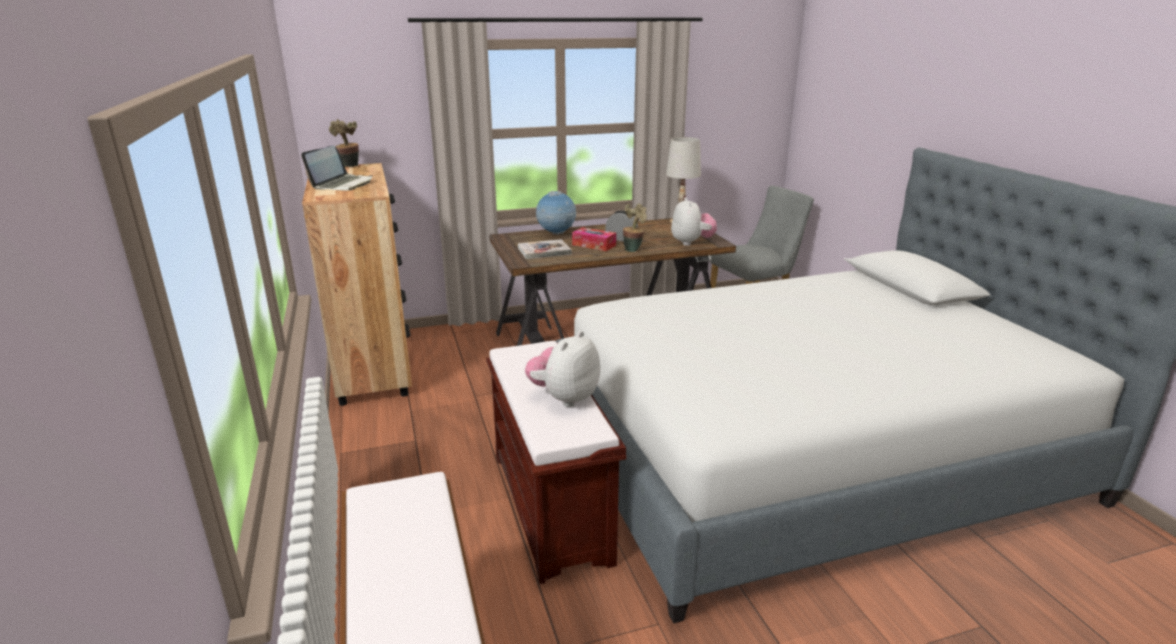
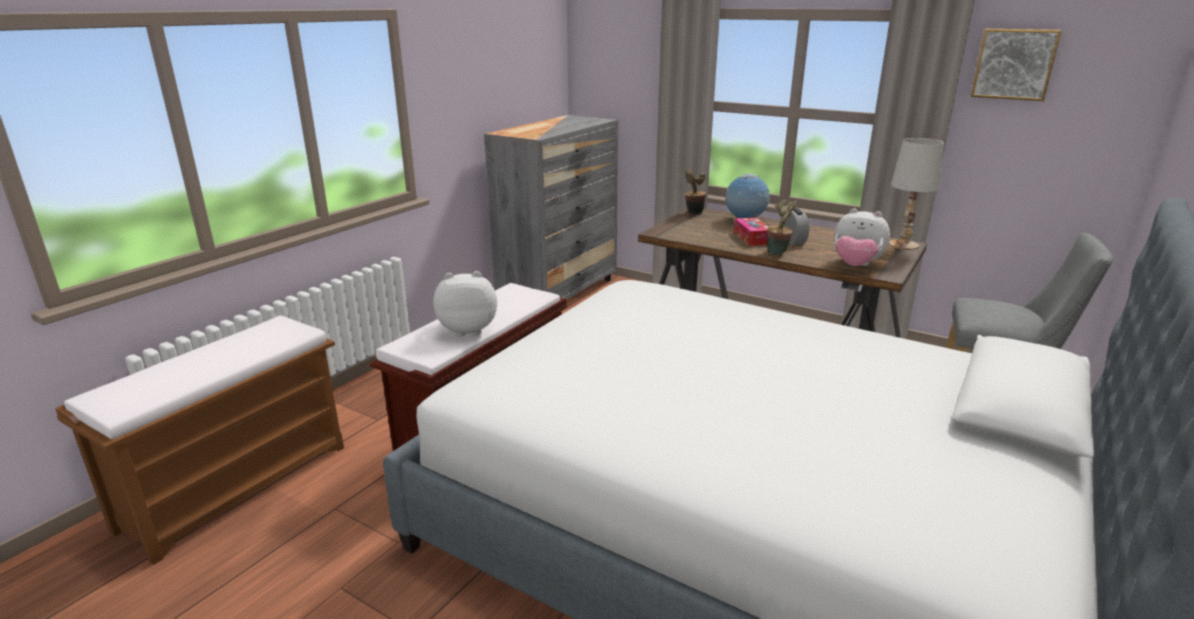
camera: 50 degrees right, 0 degrees up
(343, 184) = (542, 128): laptop -> none
(349, 167) = (588, 118): potted plant -> potted plant (693, 213)
(373, 367) = (559, 293): brown dresser -> grey dresser
(544, 251) = (697, 229): book -> none
(691, 243) = (855, 265): plush toy -> plush toy turned 75 degrees clockwise
(712, 76) = (1014, 64): none -> picture

